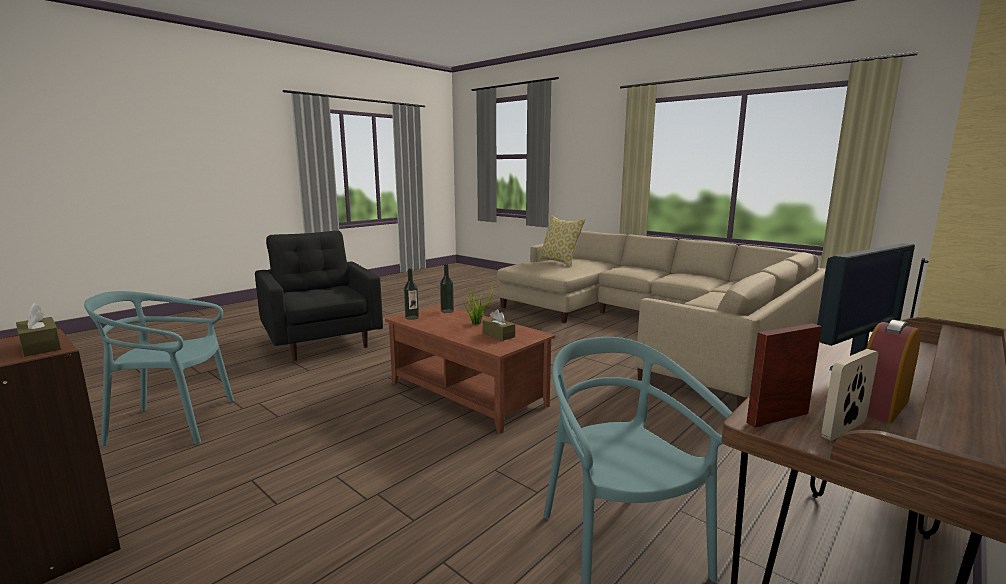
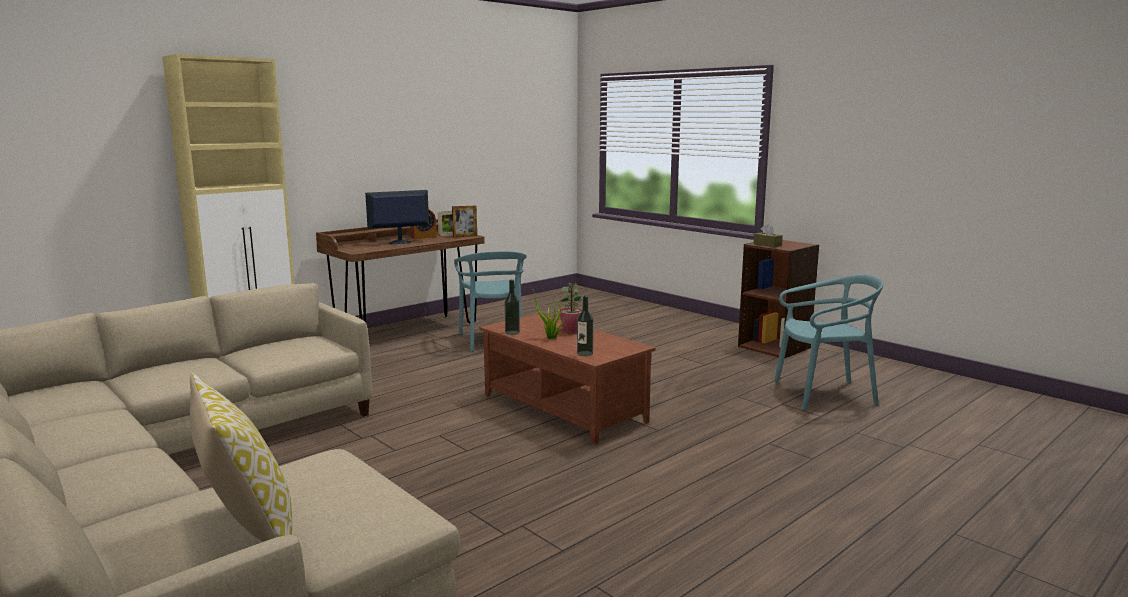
camera: 175 degrees left, 0 degrees up
(322, 341) = (818, 501): black armchair -> none
(412, 317) = (624, 346): bottle -> bottle (512, 332)
(458, 332) = (571, 330): none -> potted plant
(498, 335) = (532, 327): brown tissue box -> none

